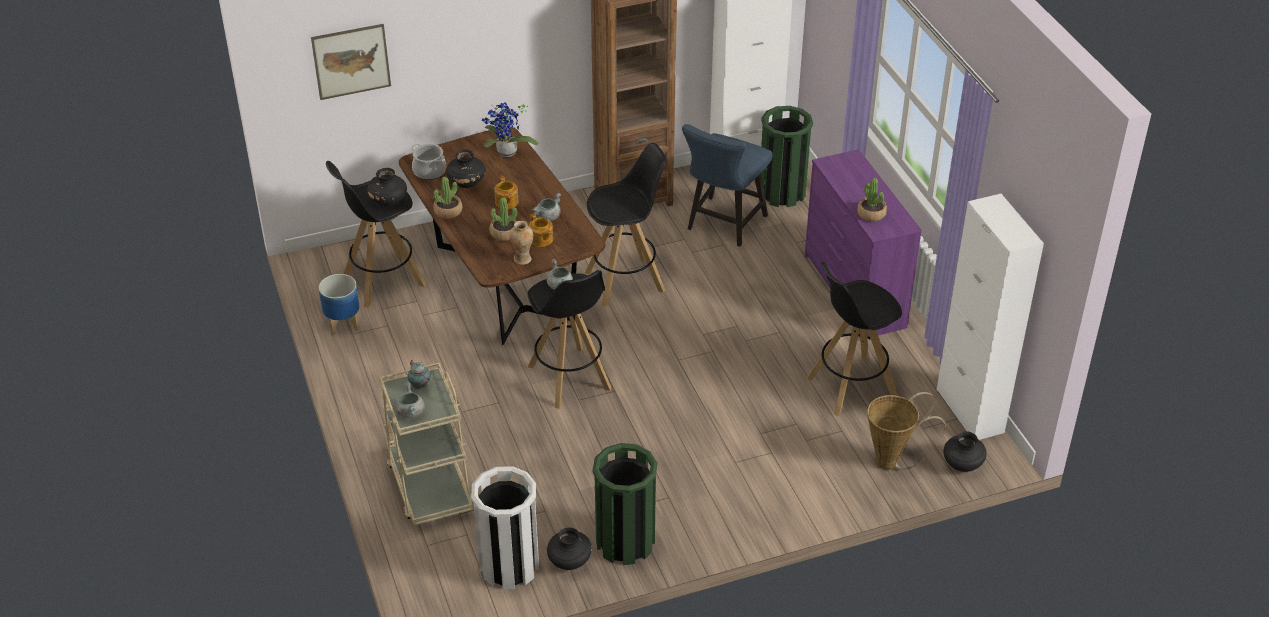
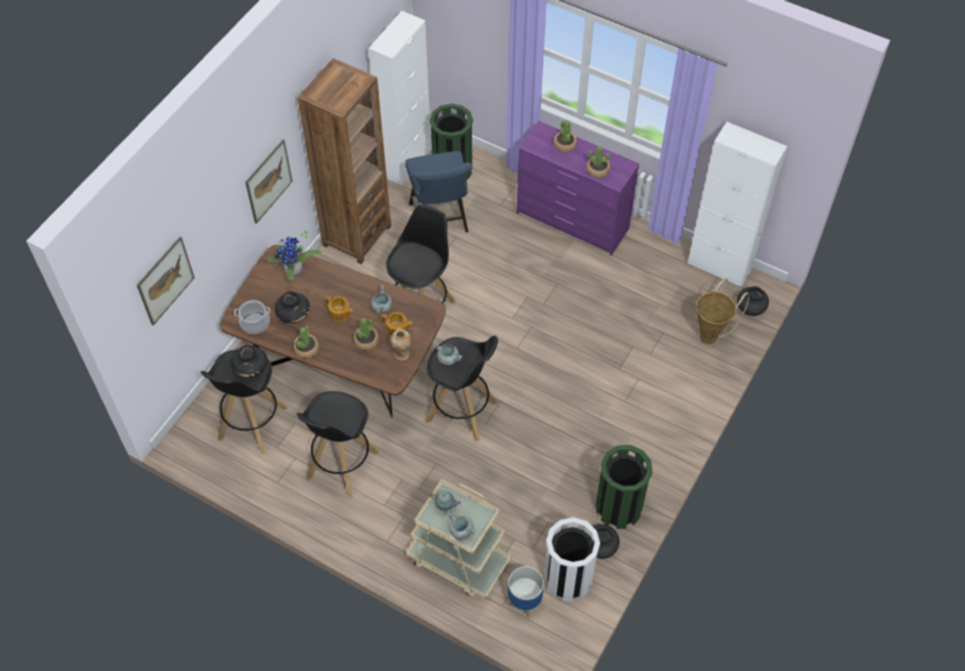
camera: 40 degrees left, 15 degrees up
(342, 325) = (262, 480): planter -> planter (524, 602)
(527, 48) = (268, 181): none -> picture
(850, 386) = (637, 296): black stool -> black stool (341, 465)
(862, 179) = (564, 144): none -> potted plant

